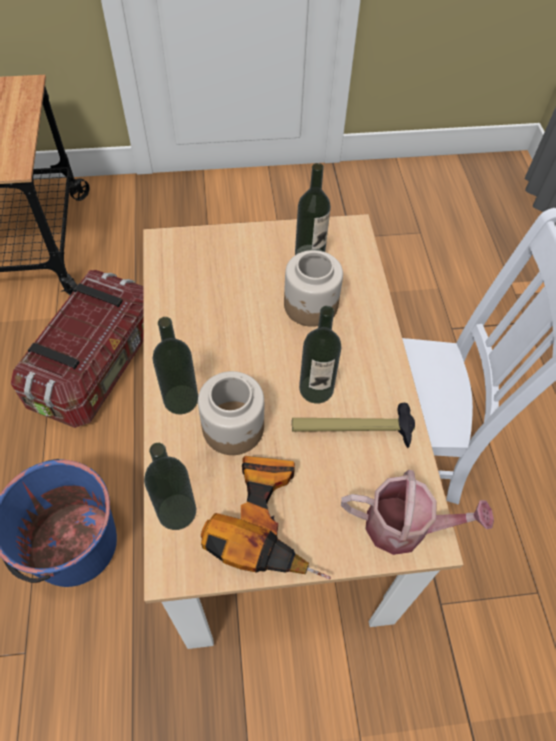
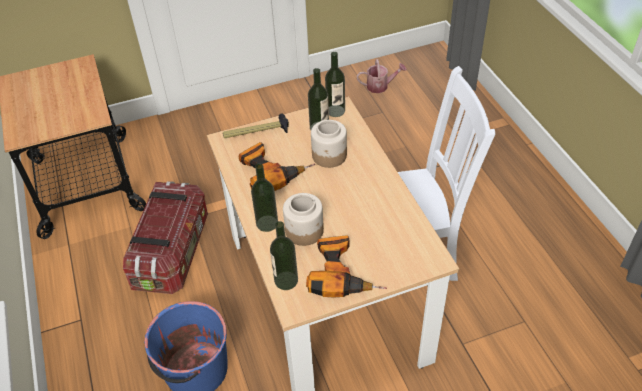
camera: 10 degrees left, 10 degrees down
(216, 312) = (271, 171): none -> power drill
(316, 389) = (347, 200): bottle -> bottle (335, 111)
(352, 429) = (375, 216): hammer -> hammer (256, 132)
(405, 526) = (421, 257): watering can -> watering can (380, 86)

